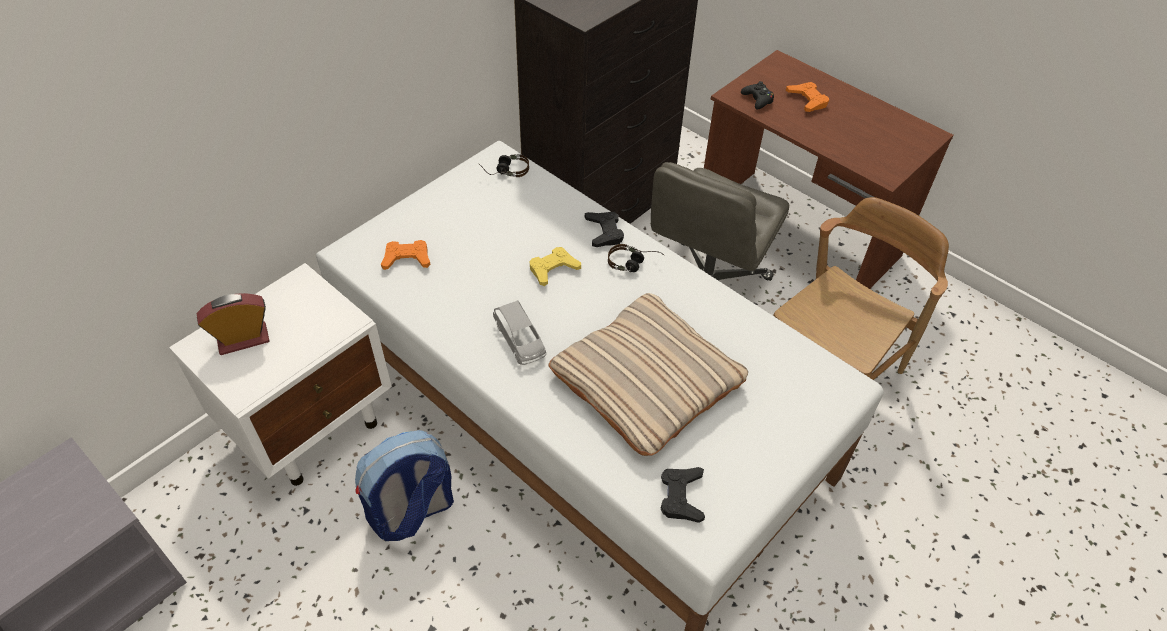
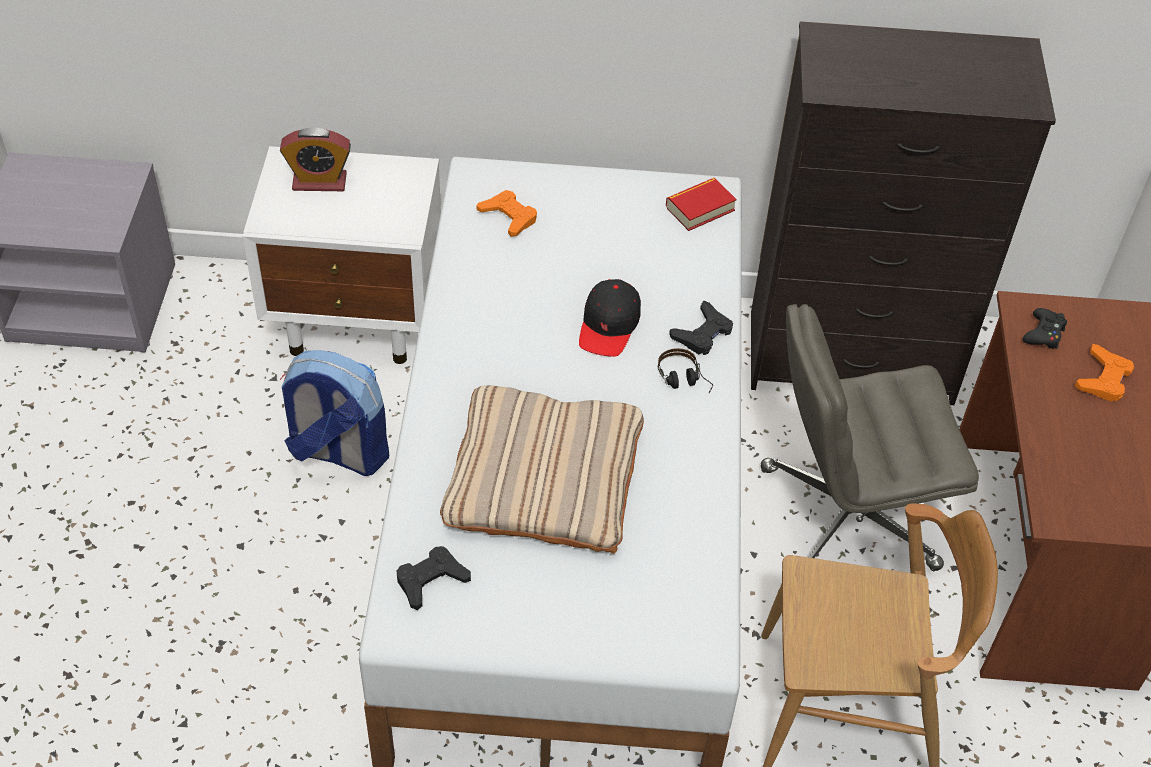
camera: 50 degrees right, 0 degrees up
(243, 339) = (319, 182): alarm clock -> alarm clock turned 150 degrees clockwise
(504, 170) = (700, 209): headphones -> book
(520, 340) = (496, 356): grey toy car -> none
(553, 269) = (609, 325): yellow game controller -> black cap

